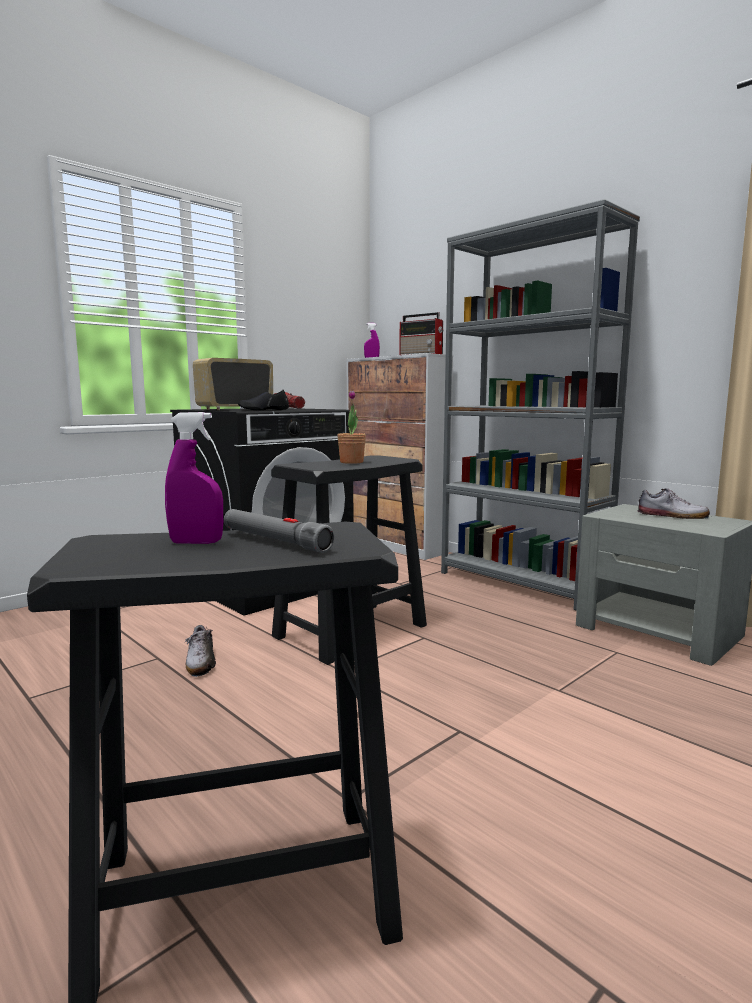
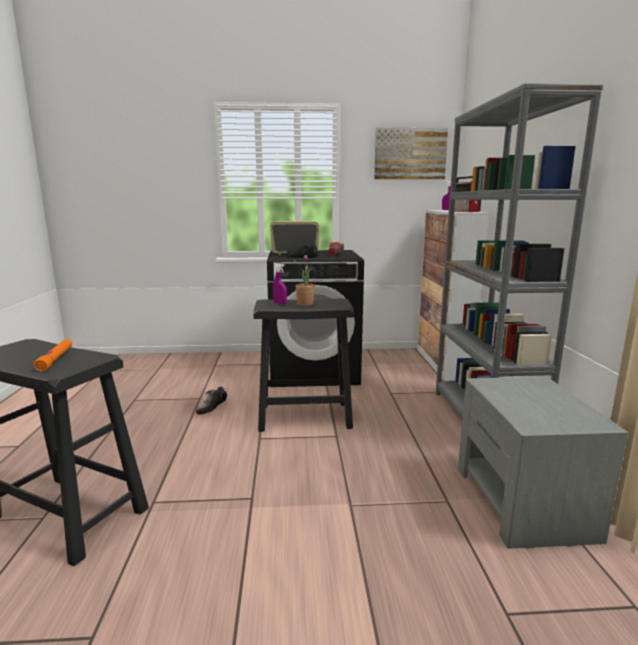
camera: 40 degrees right, 5 degrees up
(196, 542) = (40, 352): purple spray bottle -> purple spray bottle (280, 303)
(273, 540) = (56, 359): grey flashlight -> orange flashlight
(324, 286) = (410, 154): none -> picture
(672, 516) = (548, 400): shoe -> none

